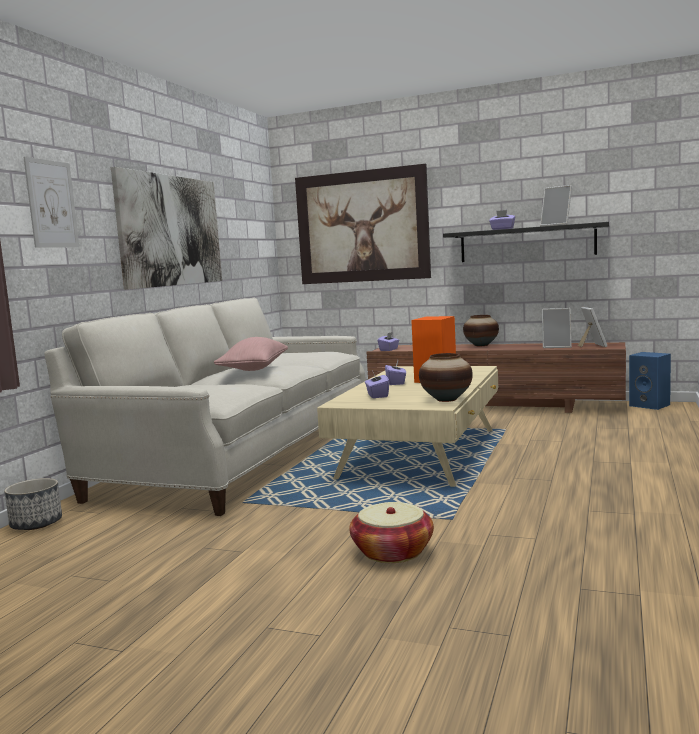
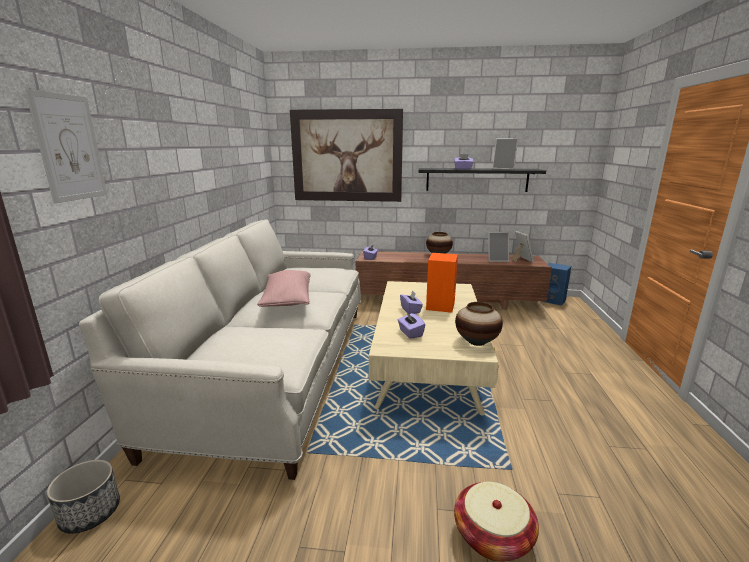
camera: 15 degrees left, 10 degrees up
(170, 230) = (194, 164): picture -> none

